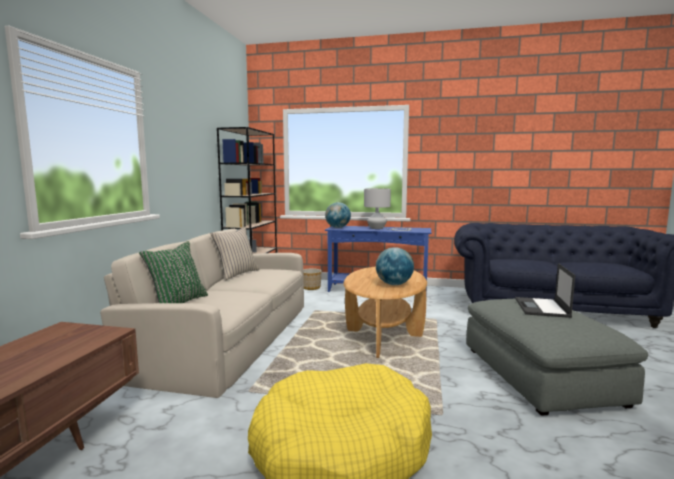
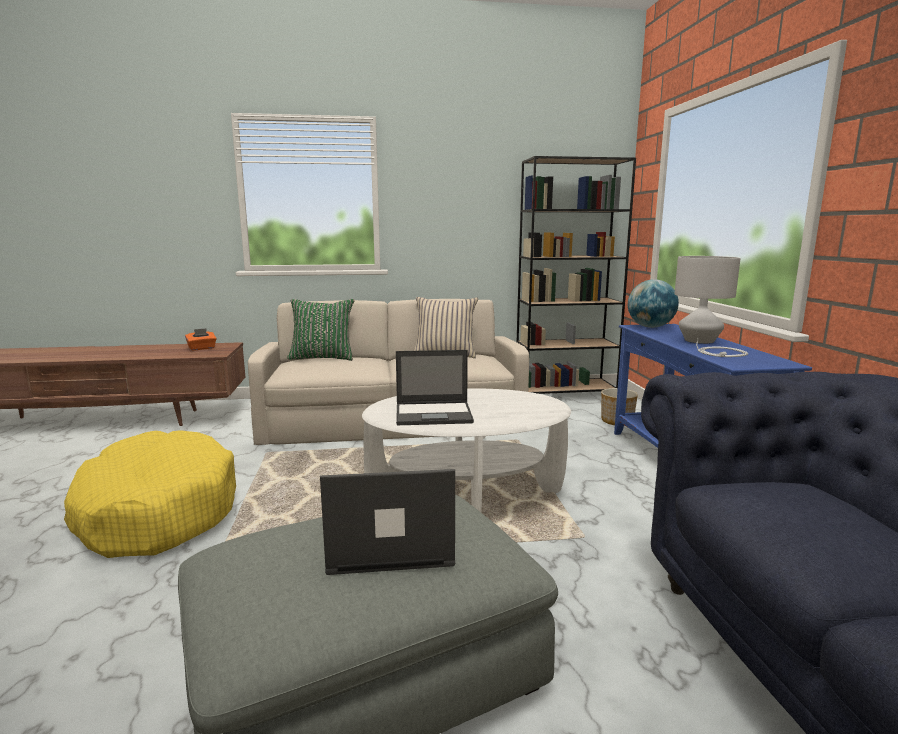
camera: 70 degrees right, 5 degrees up
(54, 340) = (202, 348): none -> orange tissue box
(384, 334) = (467, 497): brown coffee table -> white coffee table
(394, 284) = (434, 414): globe -> laptop

